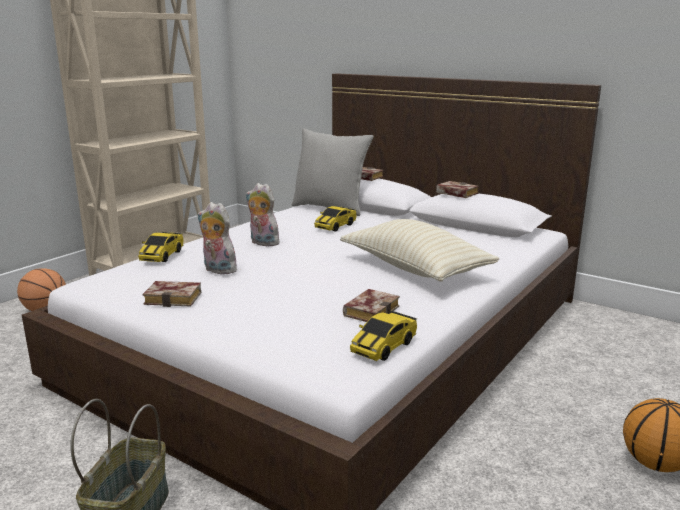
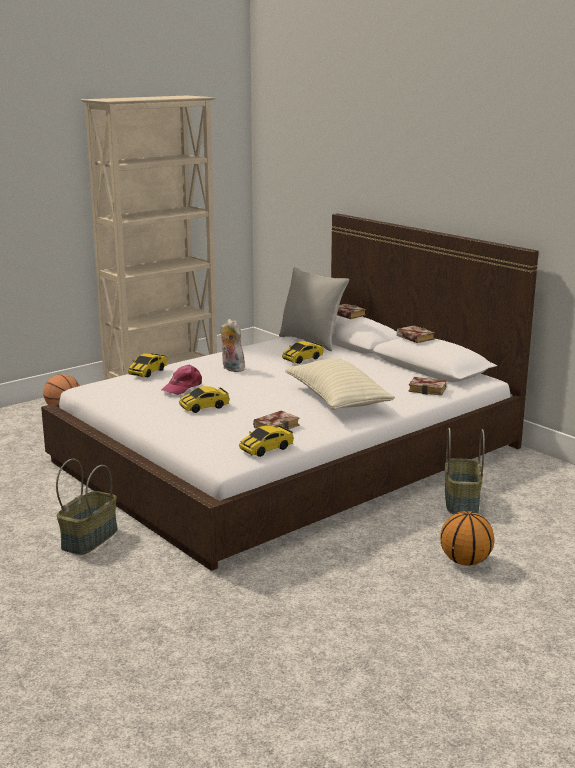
camera: 15 degrees right, 0 degrees up
(176, 298) = (144, 404): book -> book (429, 390)
(217, 270) = (183, 387): plush toy -> pink cap
(259, 294) = (204, 407): none -> toy car
(575, 375) = (462, 502): none -> basket

